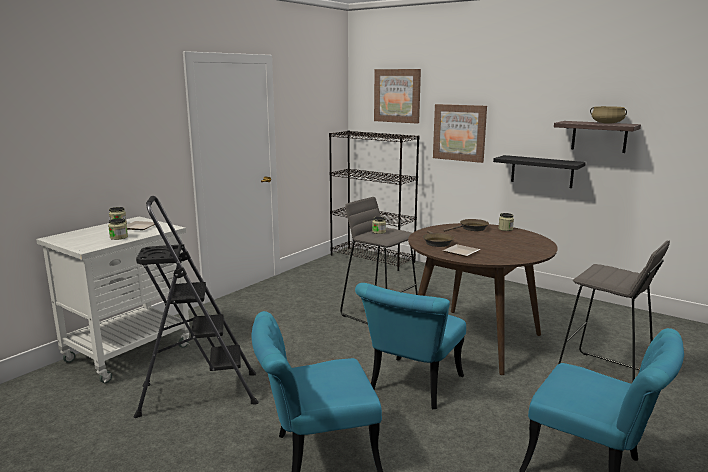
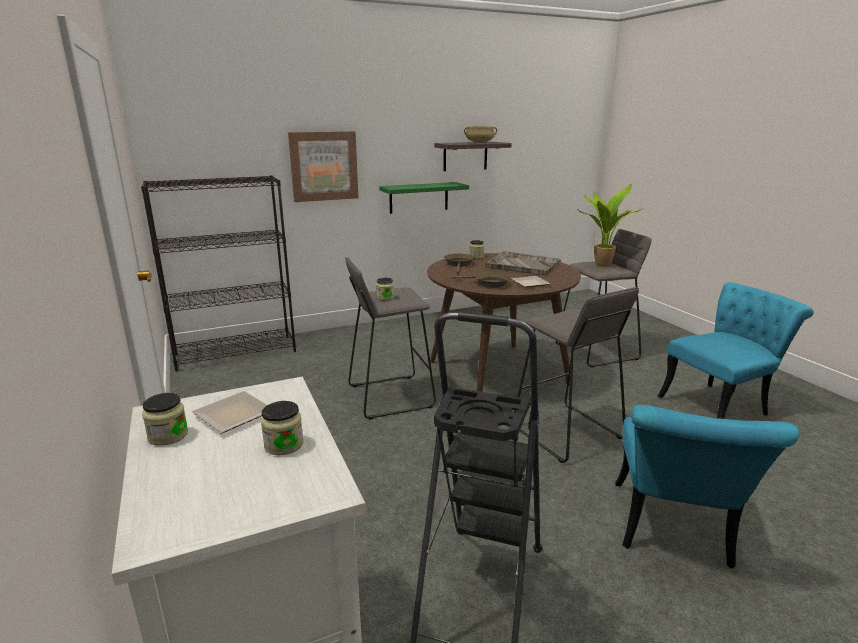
camera: 60 degrees left, 5 degrees up
(397, 95) = (224, 123): picture -> none
(411, 388) = (566, 433): turquoise chair -> grey stool
(513, 243) = (522, 265): none -> grey tray
(542, 171) = (419, 197): black shelf -> green shelf
(617, 273) = (601, 264): none -> potted plant

